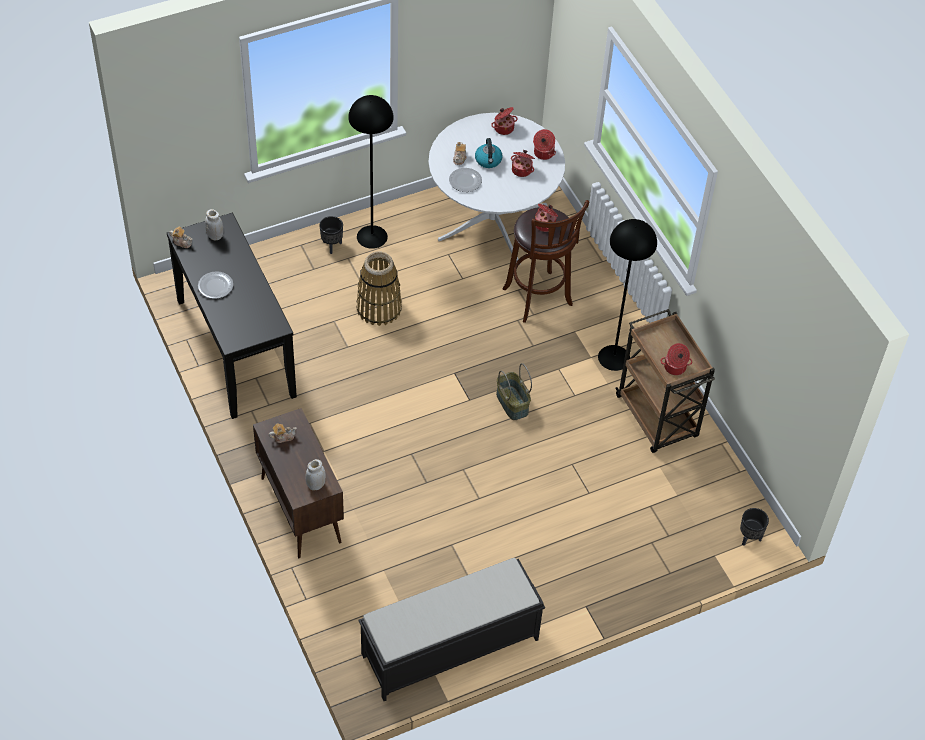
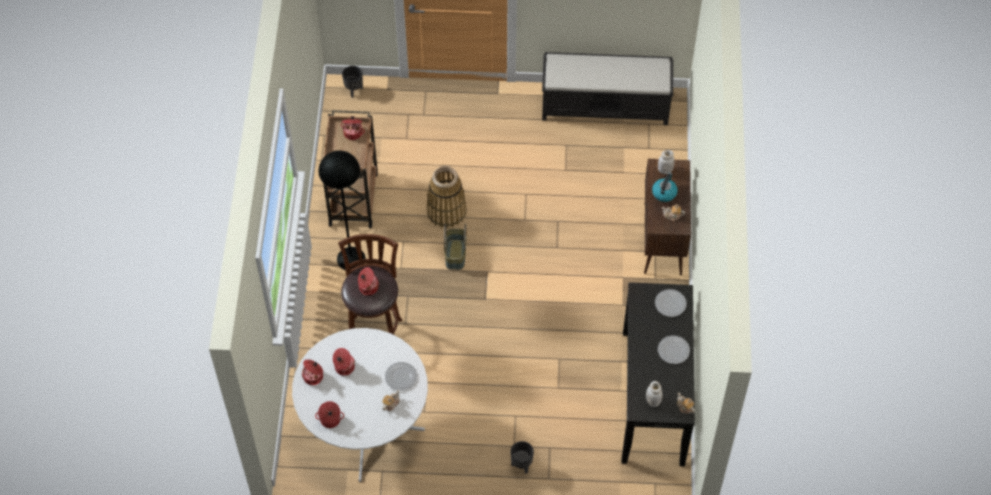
camera: 150 degrees left, 5 degrees up
(238, 328) = (671, 303): none -> plate
(372, 236) = (480, 459): black floor lamp -> none
(379, 308) = (514, 383): basket -> basket (446, 211)
(488, 160) = (367, 390): kettle -> kettle (664, 192)

